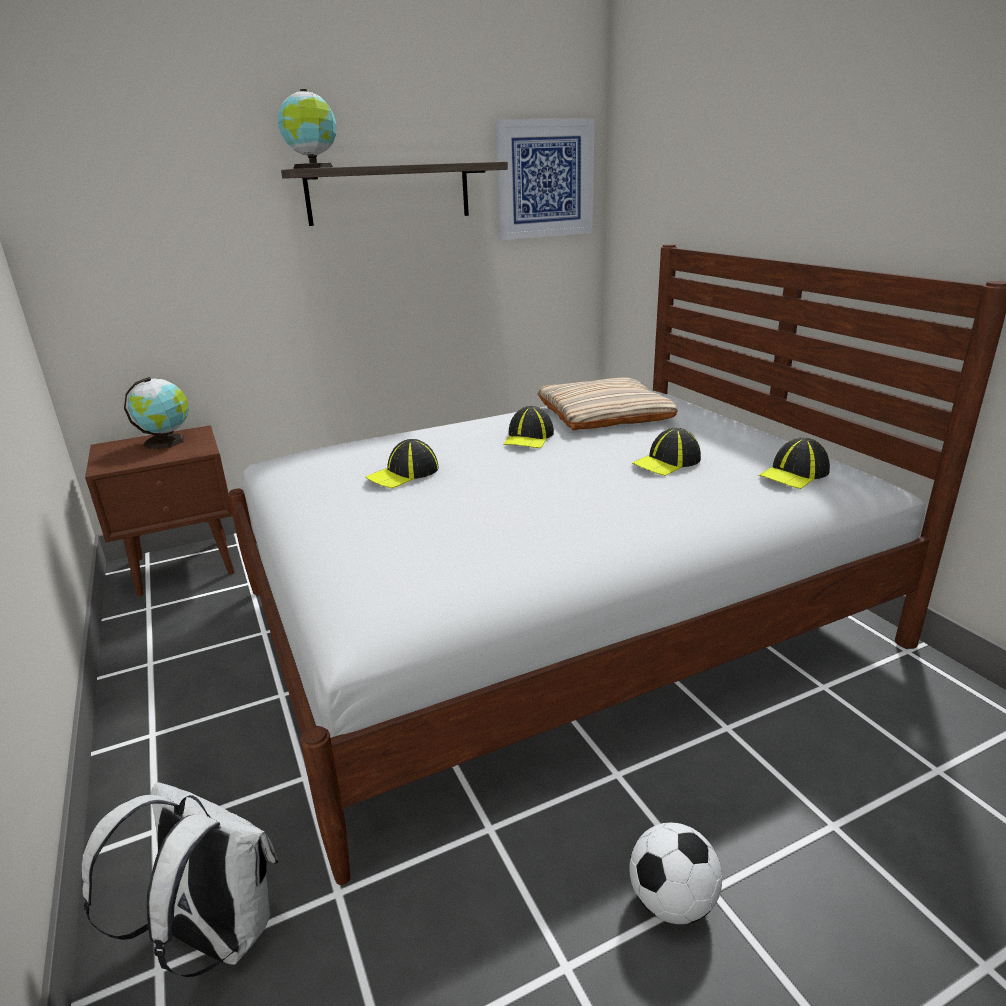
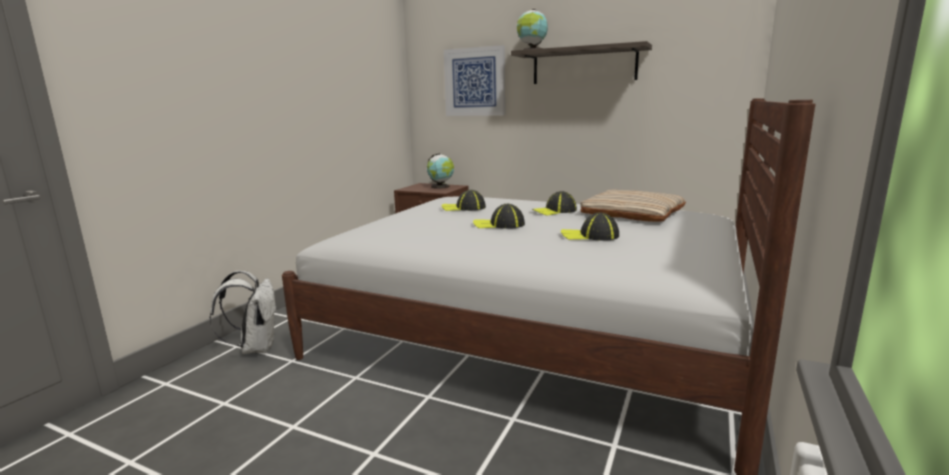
camera: 50 degrees right, 10 degrees down
(545, 179) = (705, 54): picture -> picture (474, 82)
(671, 901) = (355, 443): football -> none
(794, 474) = (652, 262): cap -> cap (499, 225)

